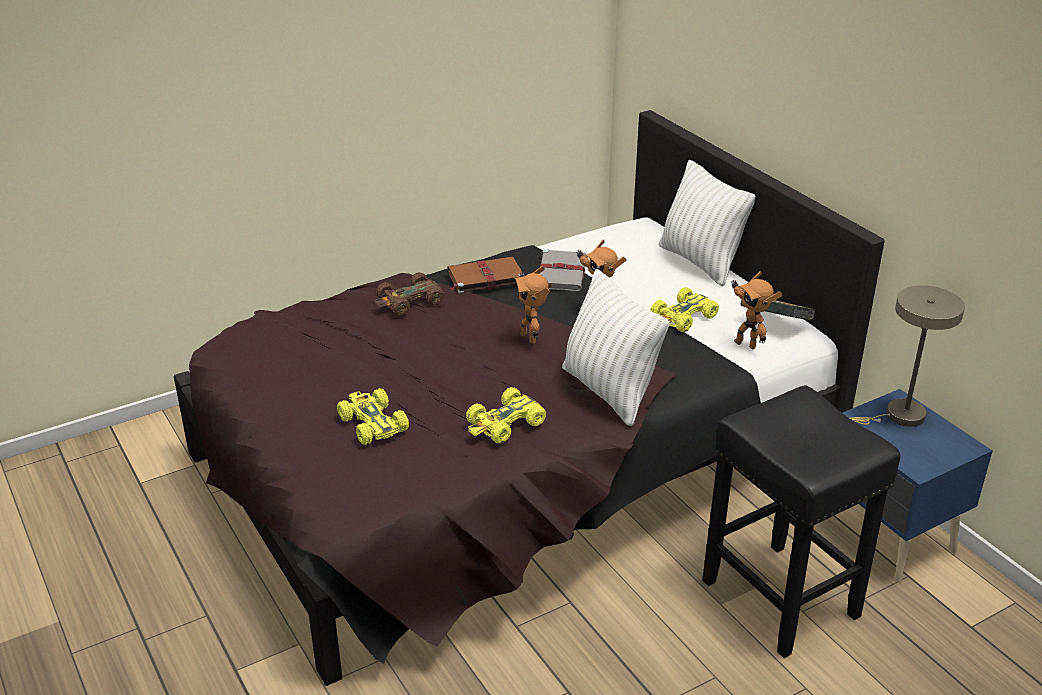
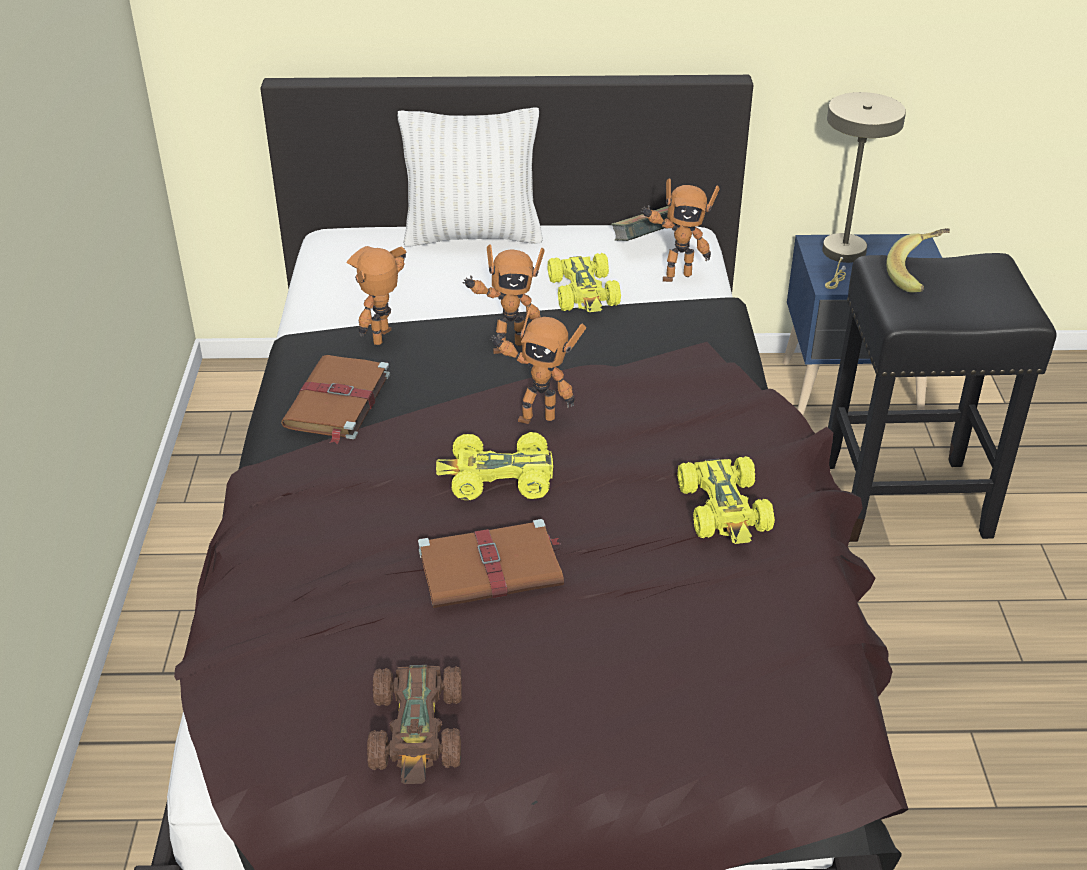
camera: 60 degrees left, 5 degrees up
(372, 423) = (629, 638): yellow toy car -> yellow toy car (498, 478)
(389, 365) = (492, 568): none -> brown book
(409, 302) = (336, 490): brown toy car -> brown toy car (418, 731)
(561, 273) = (387, 338): grey book -> toy robot
(609, 391) = (708, 402): white pillow -> none
(807, 413) = (919, 275): none -> banana

